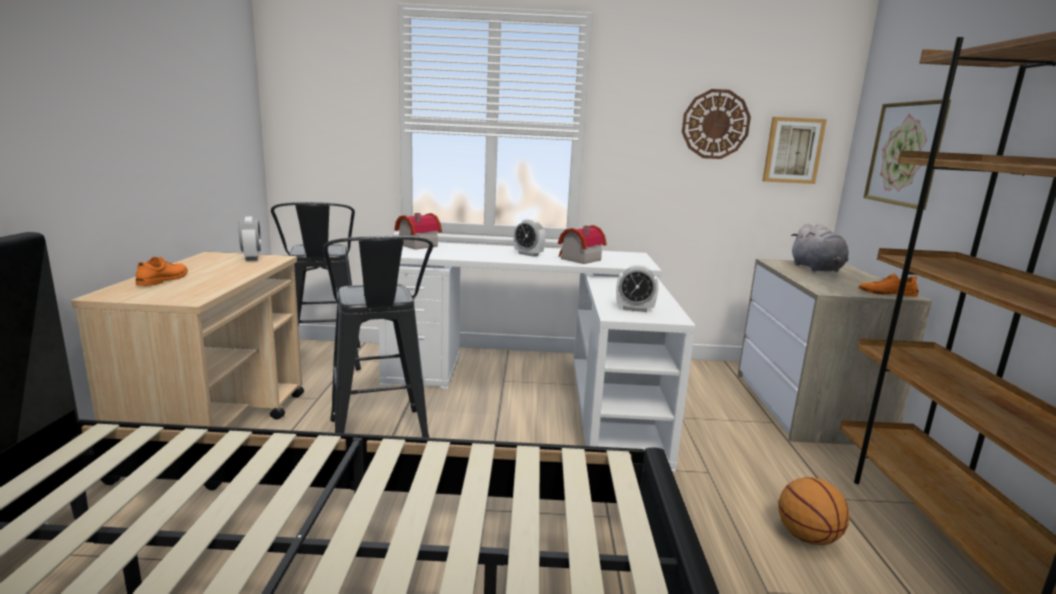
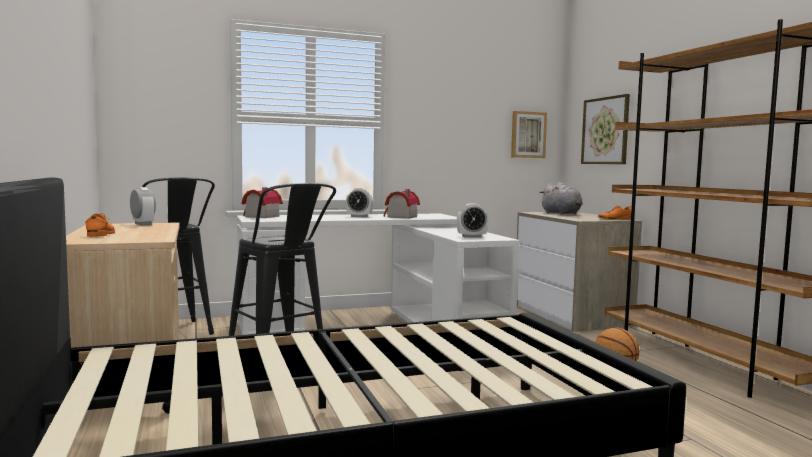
camera: 20 degrees left, 10 degrees down
(715, 124) = (476, 116): wall clock -> none

